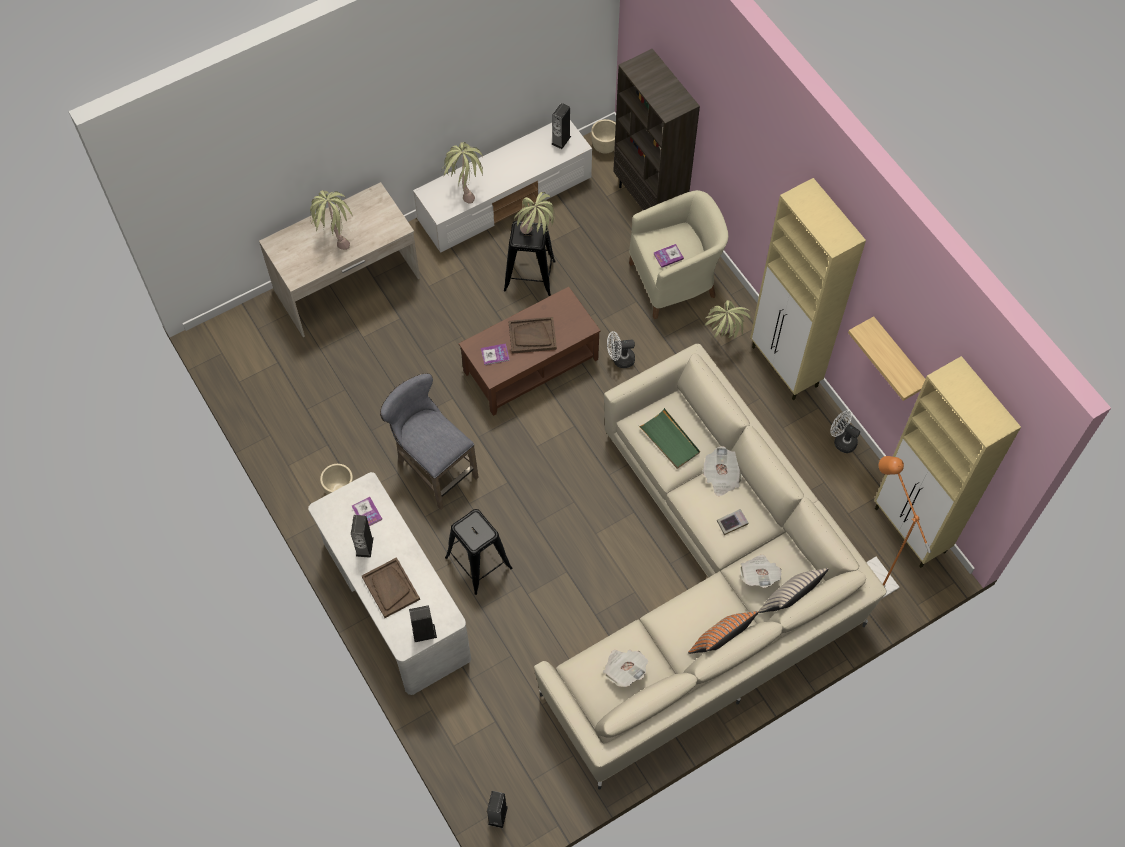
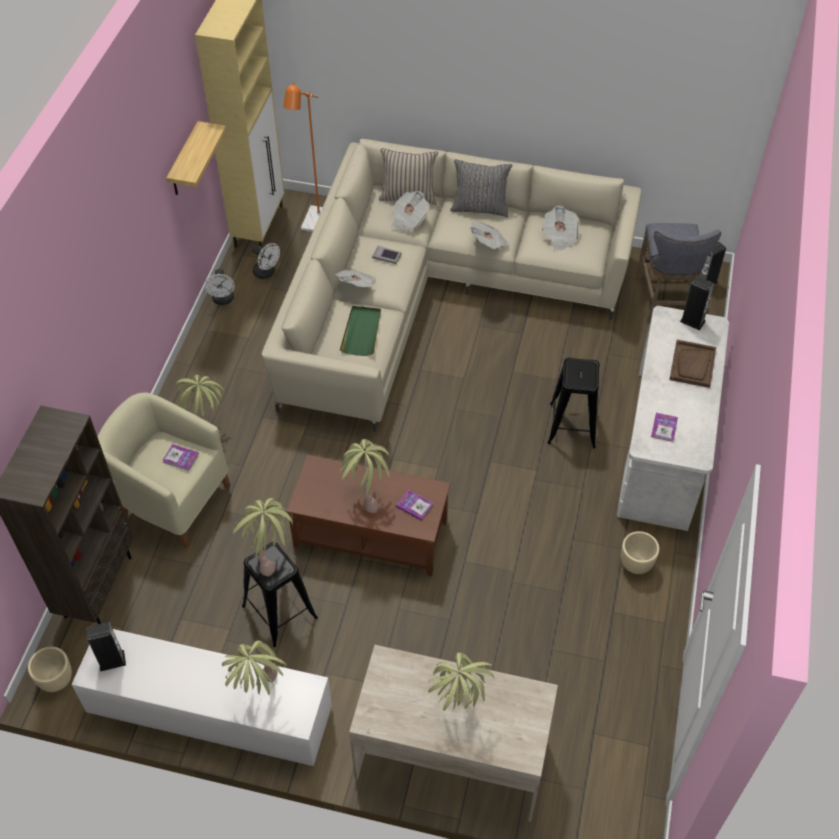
camera: 135 degrees left, 10 degrees down
(364, 546) = (688, 406): speaker -> none
(433, 468) = (539, 518): grey stool -> grey stool (664, 301)
(532, 336) = (366, 495): brown tray -> potted plant
(619, 359) = (297, 477): white fan -> white fan (267, 273)
(671, 609) = (489, 243): none -> newspaper
(720, 642) = (480, 208): orange pillow -> grey pillow
(785, 367) = (190, 371): beige cabinet -> none

